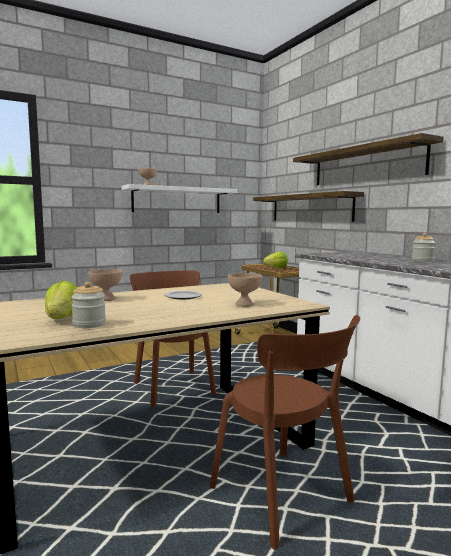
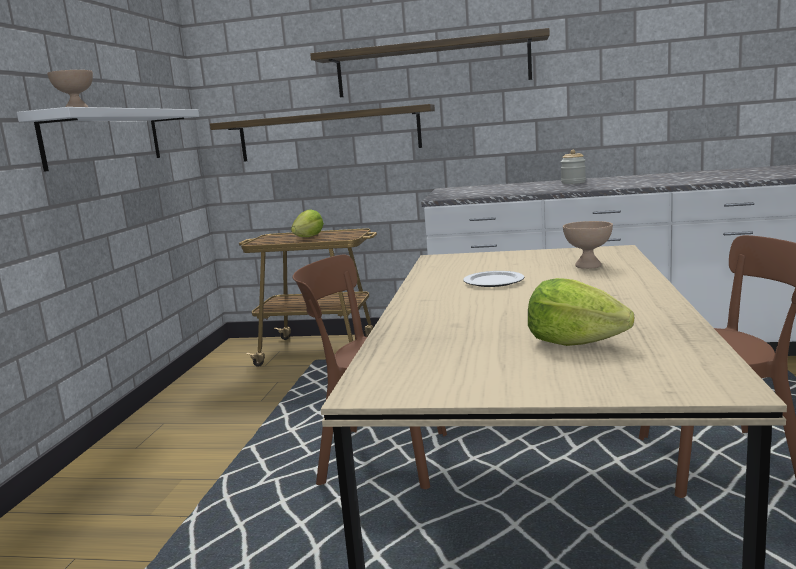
camera: 50 degrees left, 5 degrees up
(89, 324) = (634, 330): jar -> none
(106, 299) = (446, 315): beige bowl -> none

